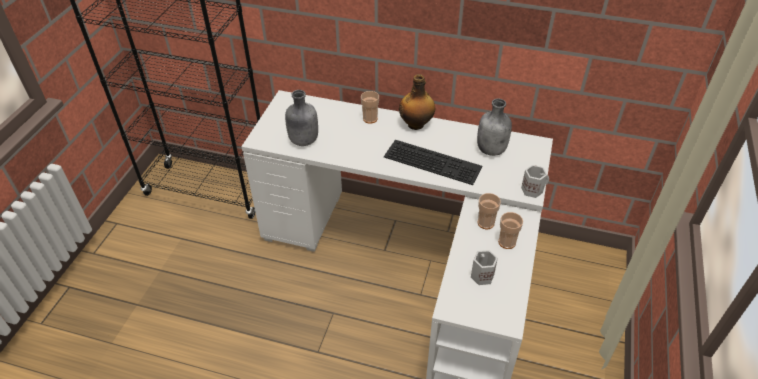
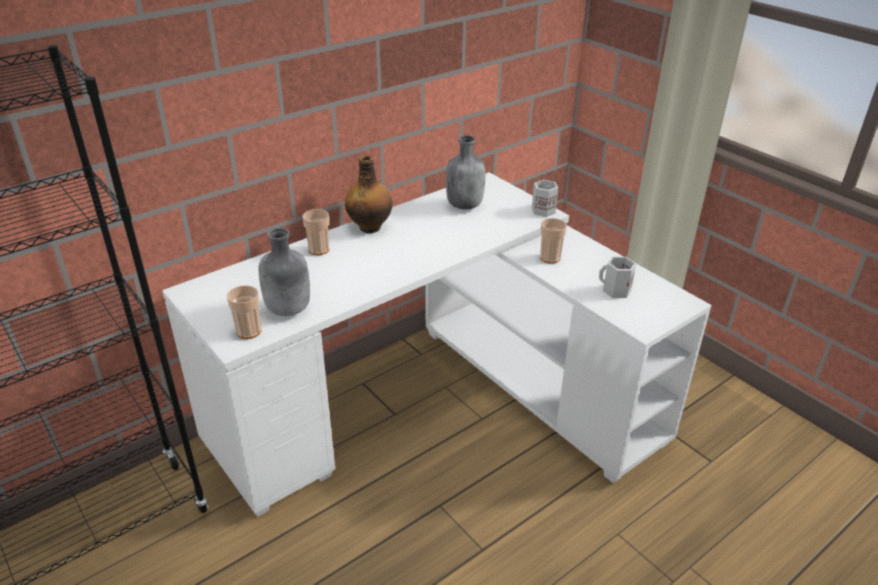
camera: 55 degrees left, 10 degrees down
(434, 161) = (439, 241): keyboard -> none
(507, 242) = (586, 258): cup -> cup (249, 331)

